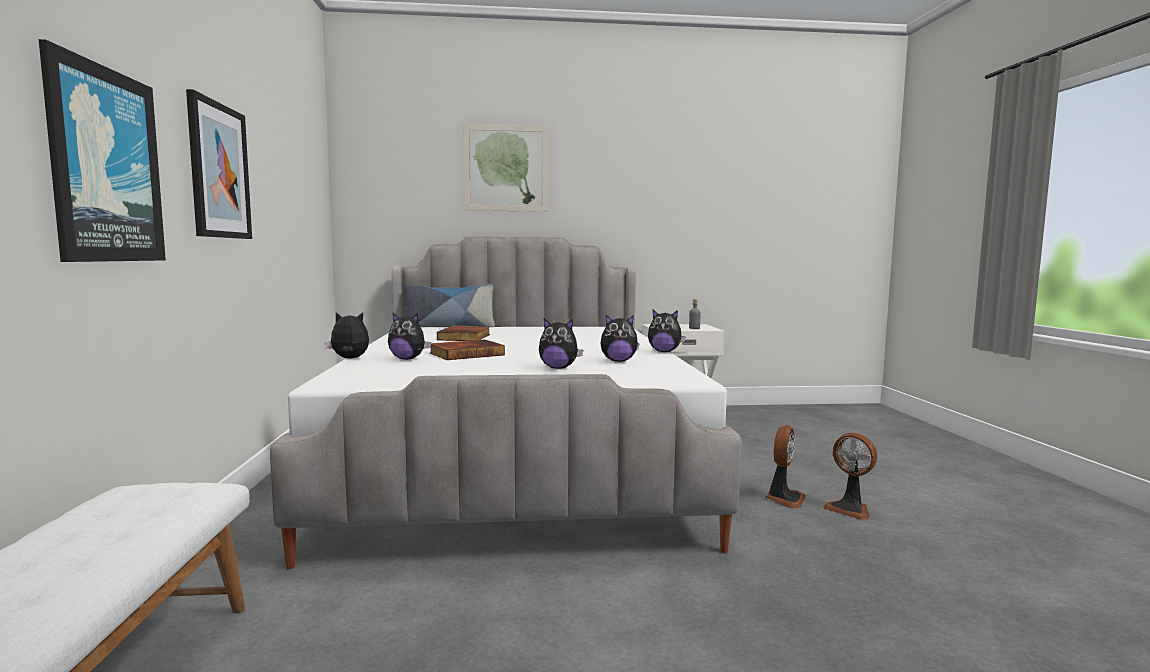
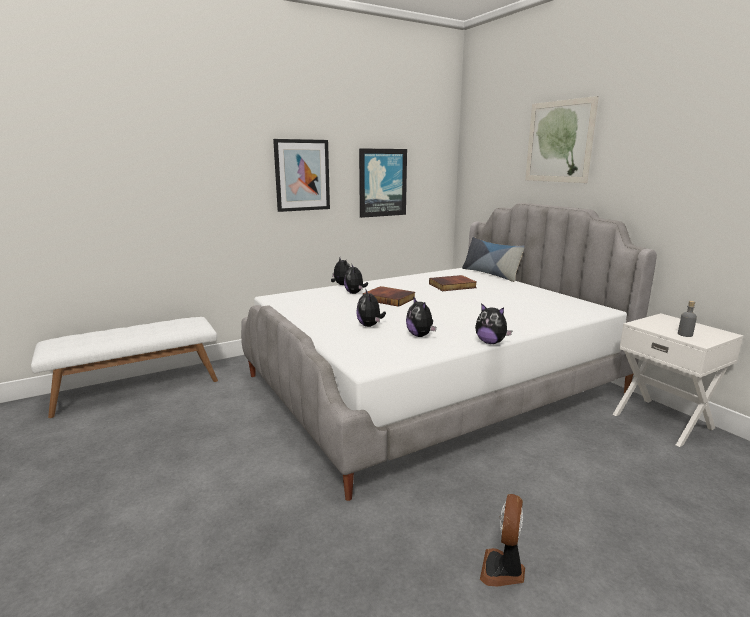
camera: 65 degrees right, 10 degrees up
(105, 165) = (209, 188): picture -> picture (382, 183)
(664, 352) = (490, 342): plush toy -> plush toy turned 45 degrees counterclockwise
(784, 499) = (486, 520): fan -> none

